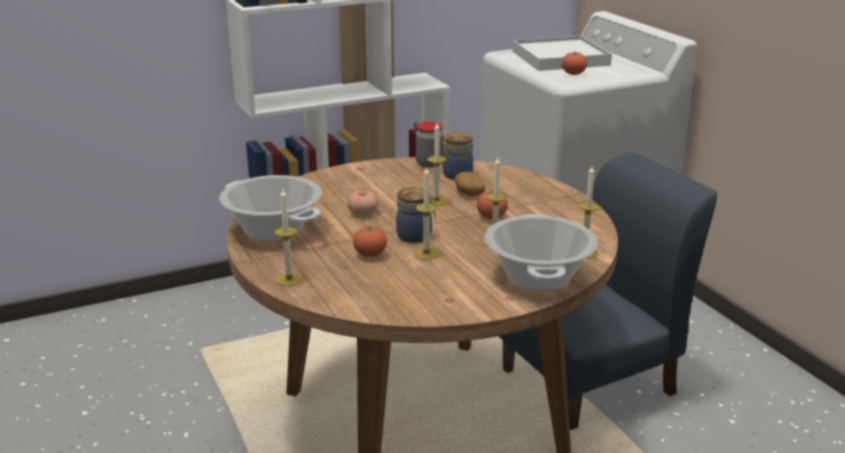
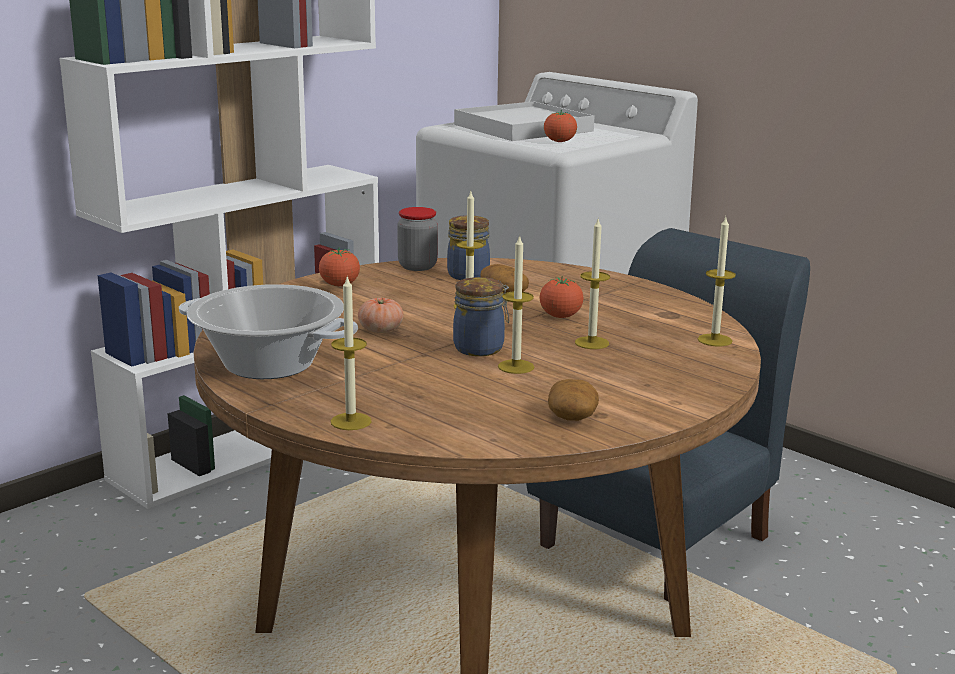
camera: 20 degrees left, 5 degrees down
(370, 255) = (440, 377): tomato -> tomato (339, 285)
(429, 299) = (572, 417): none -> potato
(537, 277) = (686, 374): cooking pot -> none

